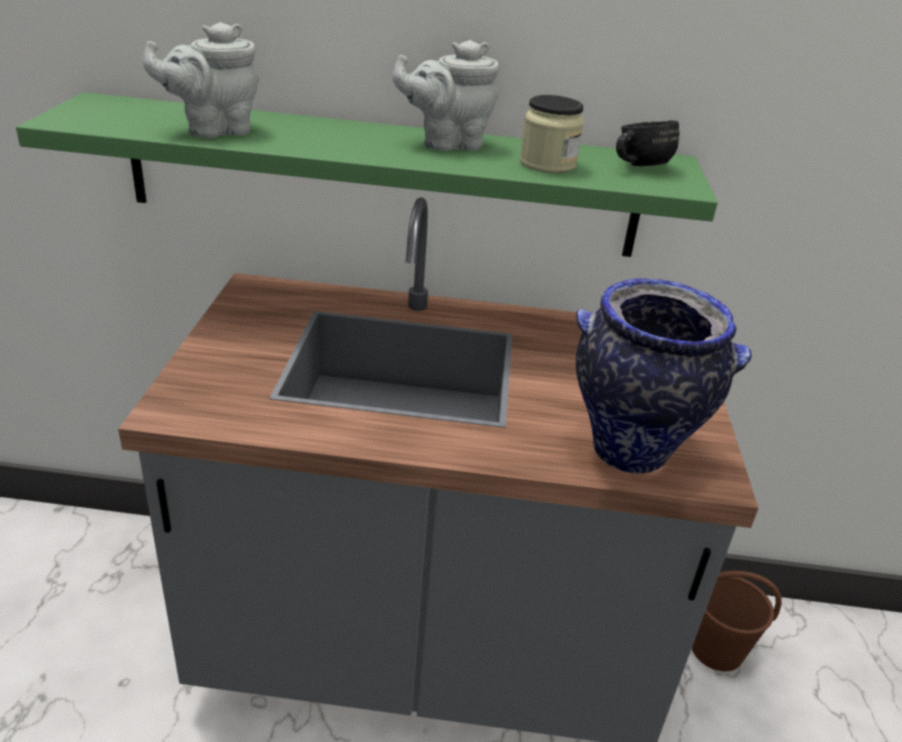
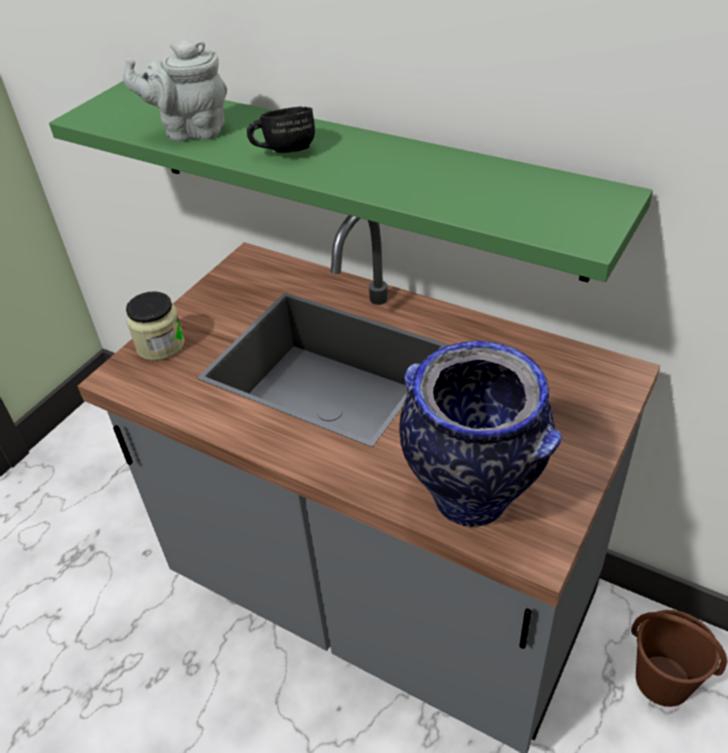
camera: 30 degrees right, 10 degrees up
(447, 143) = (386, 157): grey teapot -> none
(547, 164) = (464, 193): jar -> jar (160, 345)
(636, 166) = (561, 203): black mug -> black mug (284, 150)

